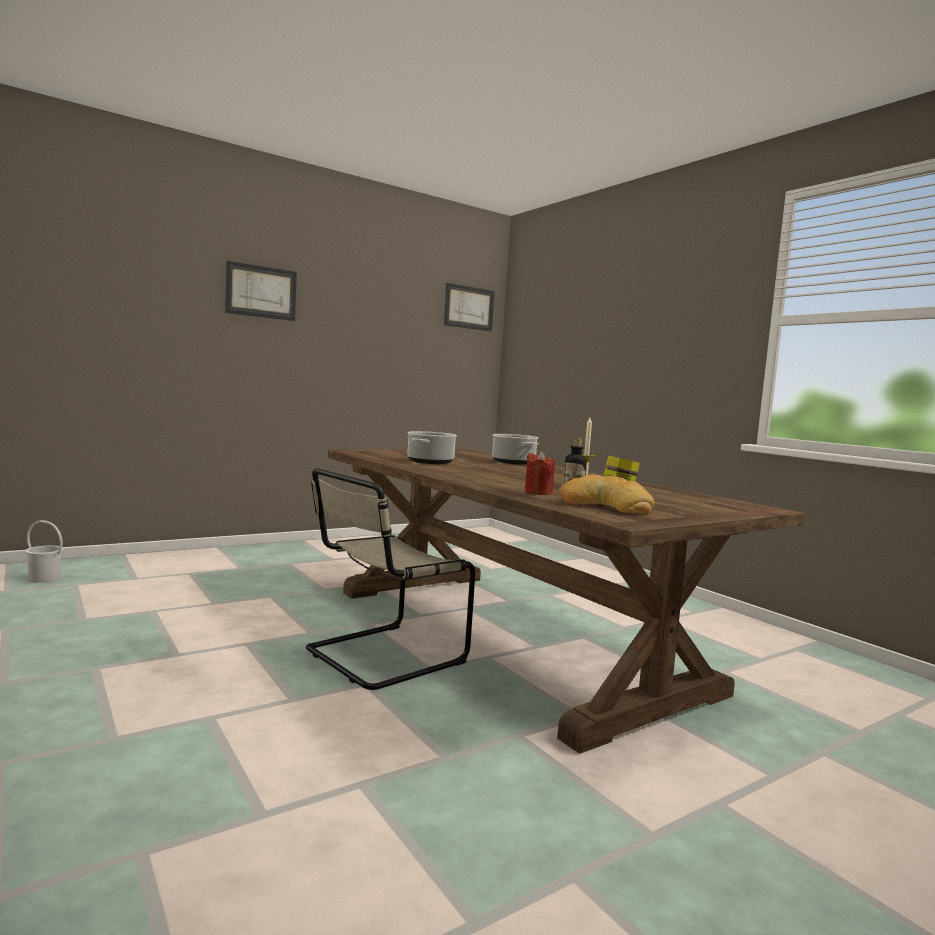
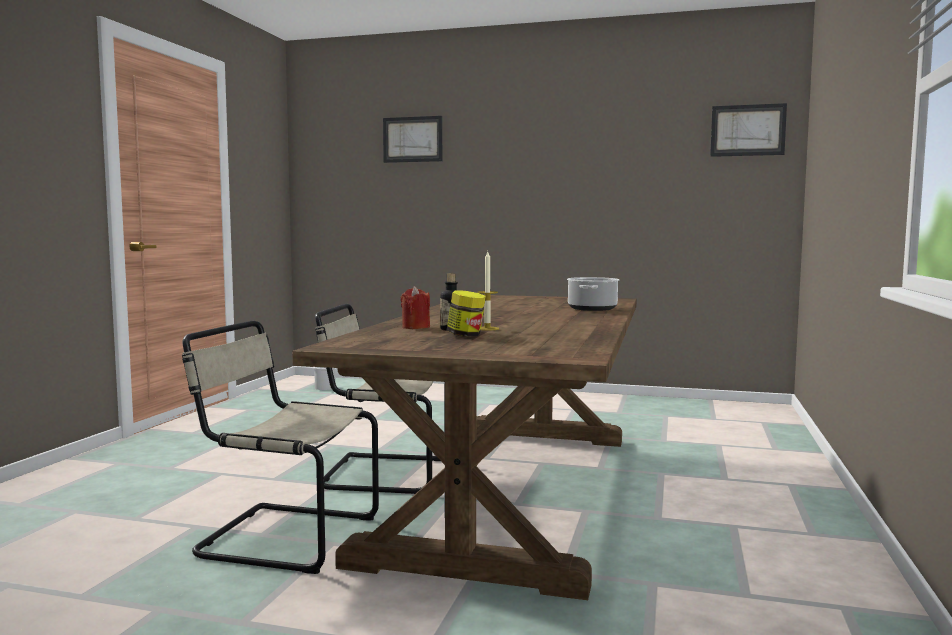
camera: 50 degrees right, 0 degrees up
(261, 291) = (501, 152): picture -> picture (412, 139)
(430, 462) = (494, 305): cooking pot -> none
(468, 750) = (282, 536): none -> beige chair
(606, 506) = (401, 338): bread -> none

